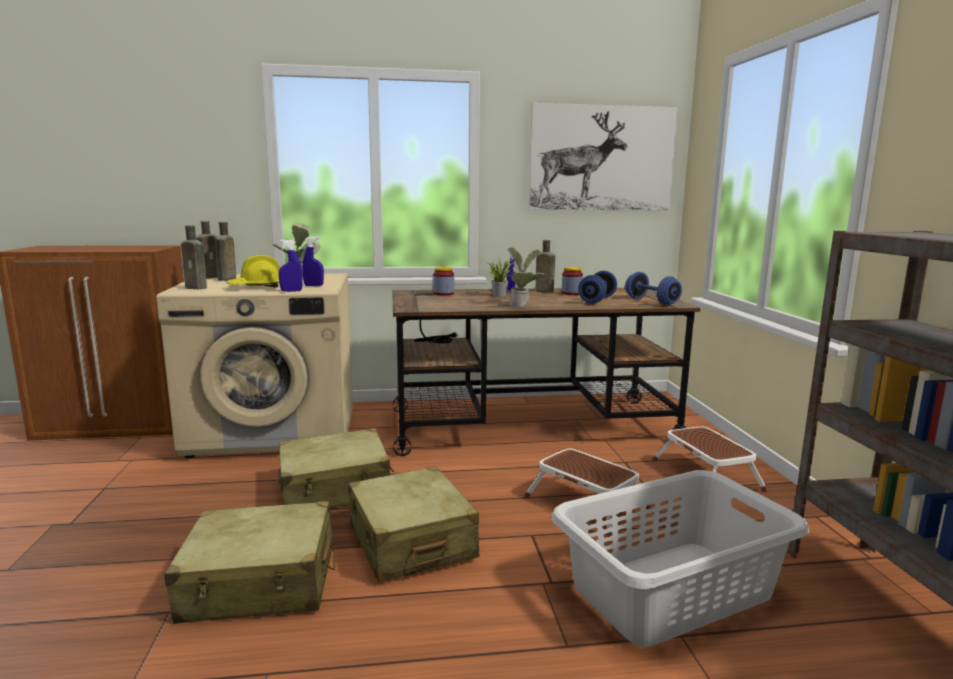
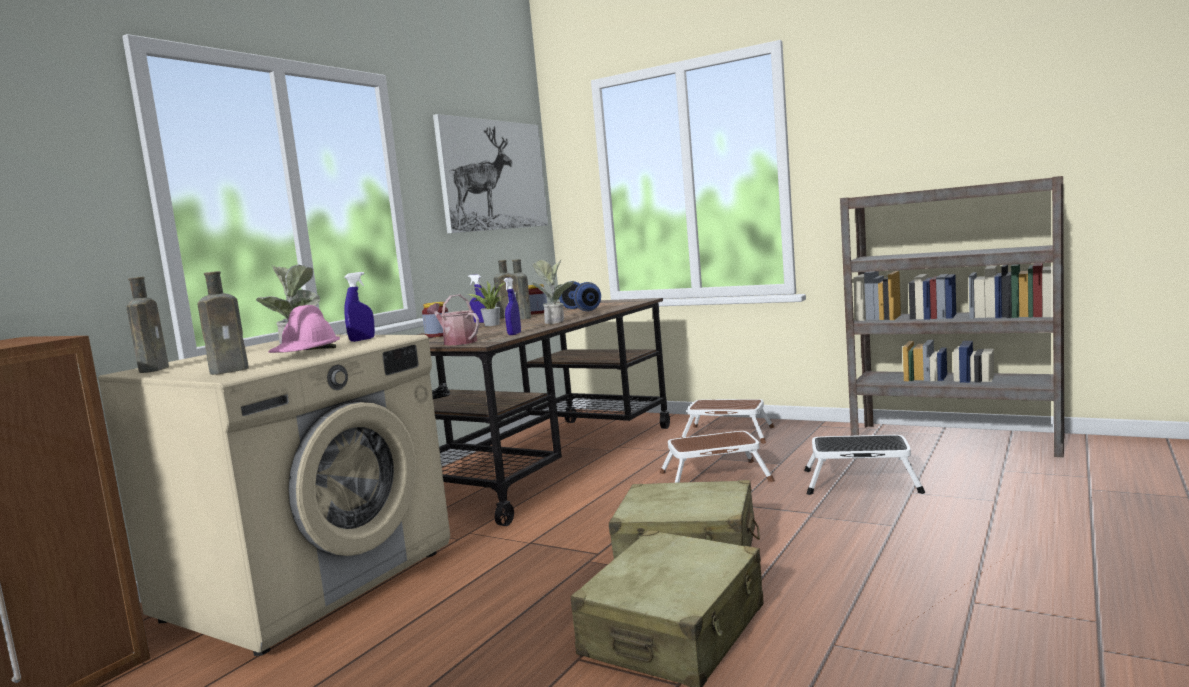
camera: 50 degrees left, 5 degrees down
(226, 279) = (198, 364): brown bottle -> brown bottle (523, 318)
(256, 287) = (306, 353): yellow hard hat -> pink hard hat
(291, 291) = (375, 344): blue spray bottle -> blue spray bottle (514, 334)
(335, 489) = (527, 568): beige suitcase -> none
(412, 303) = (457, 342): none -> watering can
(651, 301) = (618, 302): blue dumbbell -> none
(673, 590) = (861, 481): grey laundry basket -> black step ladder

